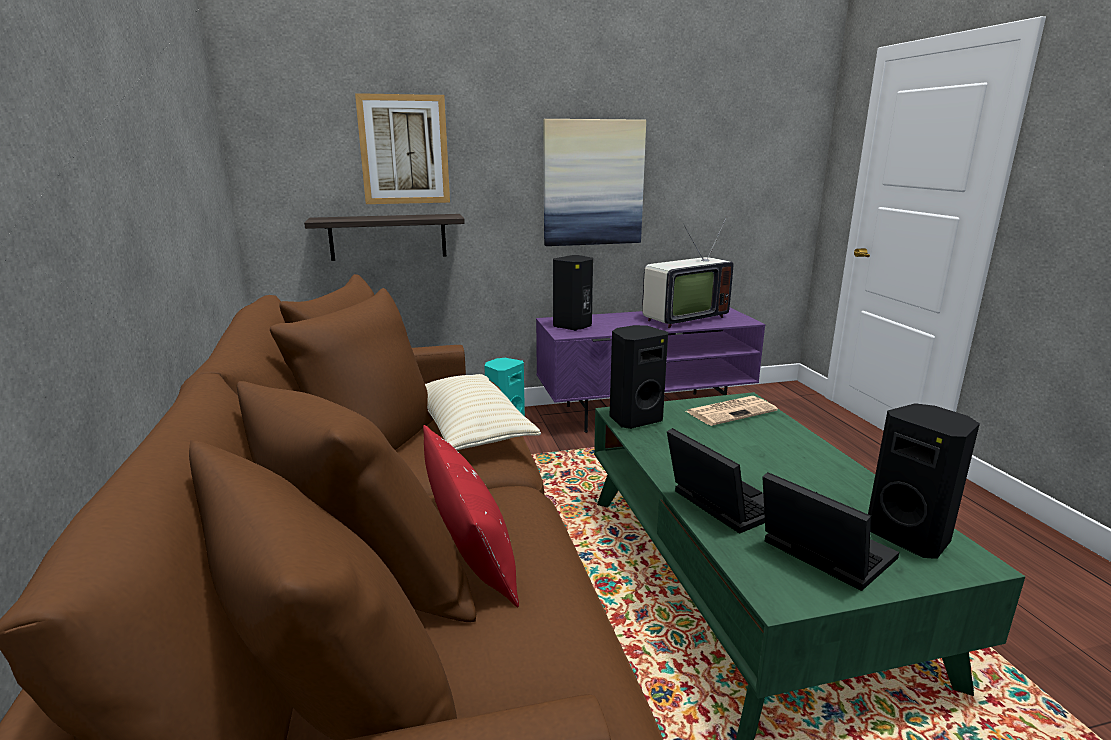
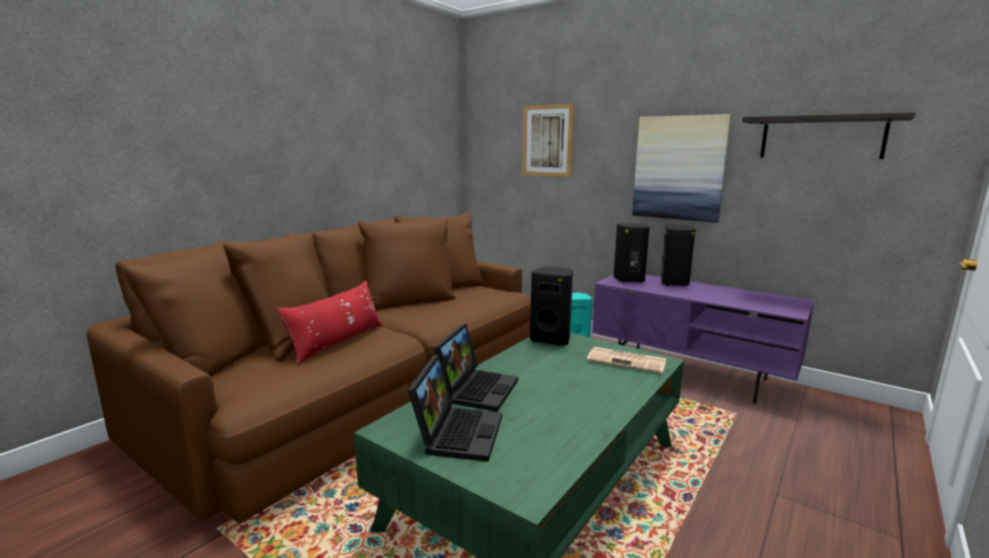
camera: 50 degrees right, 5 degrees down
(388, 237) = (533, 197): shelf -> shelf (821, 137)
(471, 430) = (449, 309): beige pillow -> none
(681, 318) = (733, 296): television -> none
(910, 536) = (529, 462): black speaker -> black speaker (674, 283)

